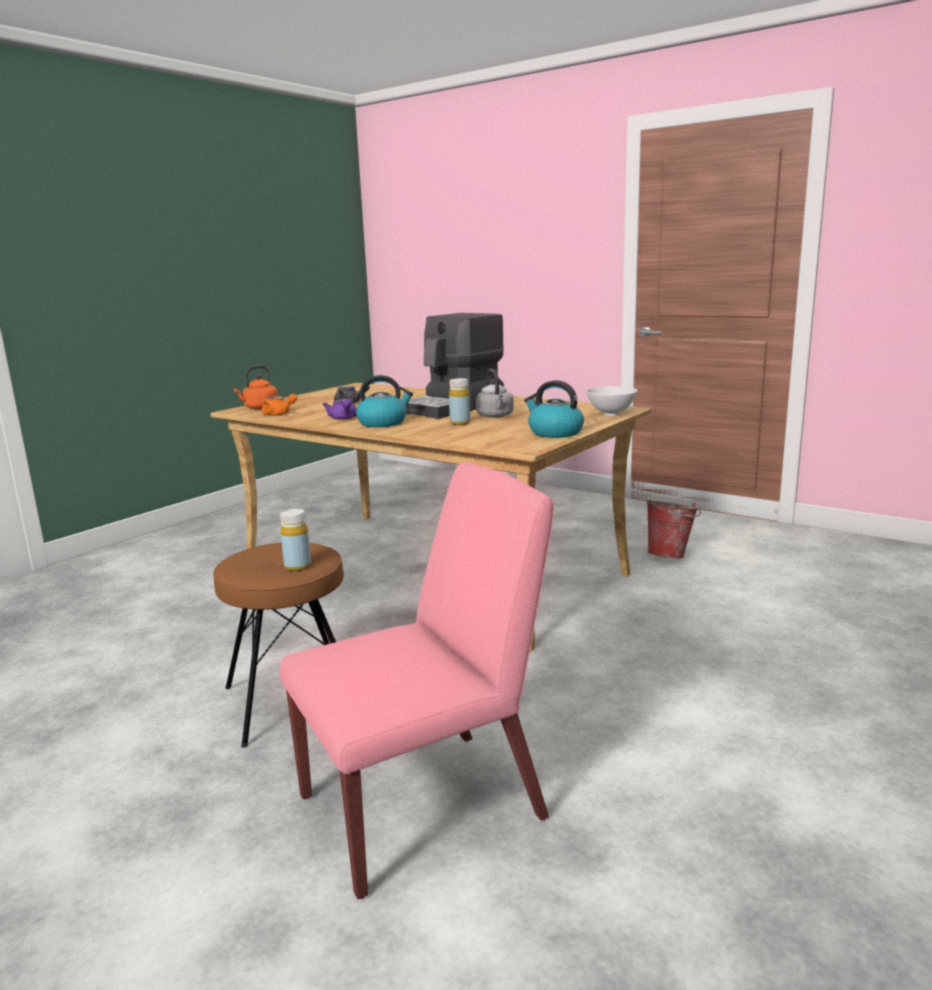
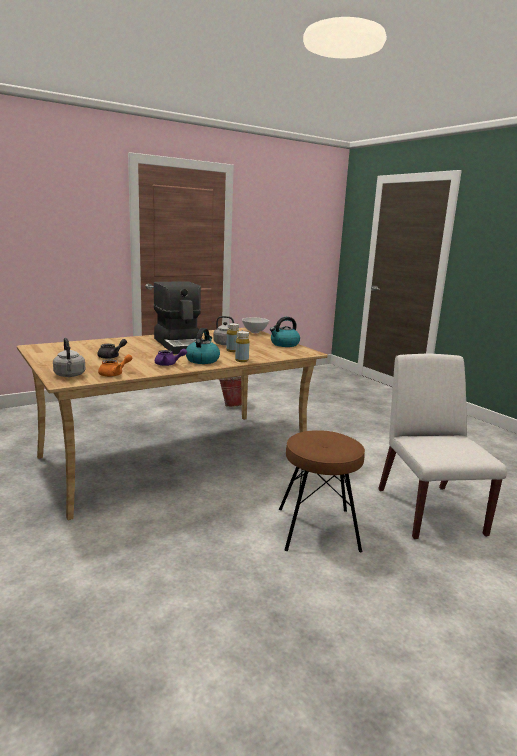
camera: 70 degrees left, 0 degrees up
(259, 408) = (70, 375): orange kettle -> grey kettle
(297, 566) = (342, 439): yellow bottle -> yellow bottle (241, 360)
(424, 806) = (428, 510): pink chair -> white chair

